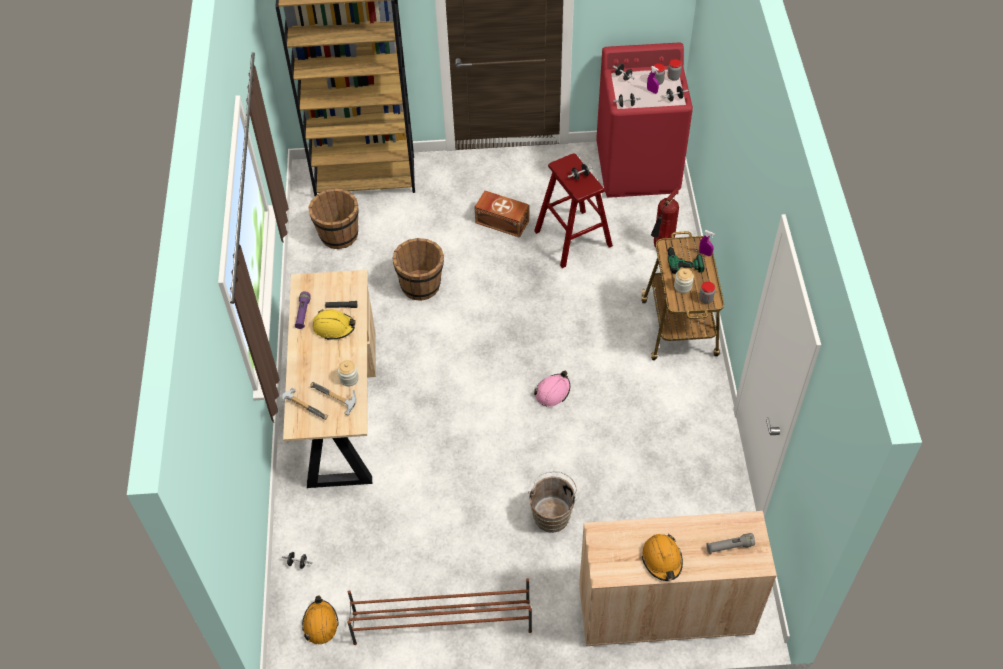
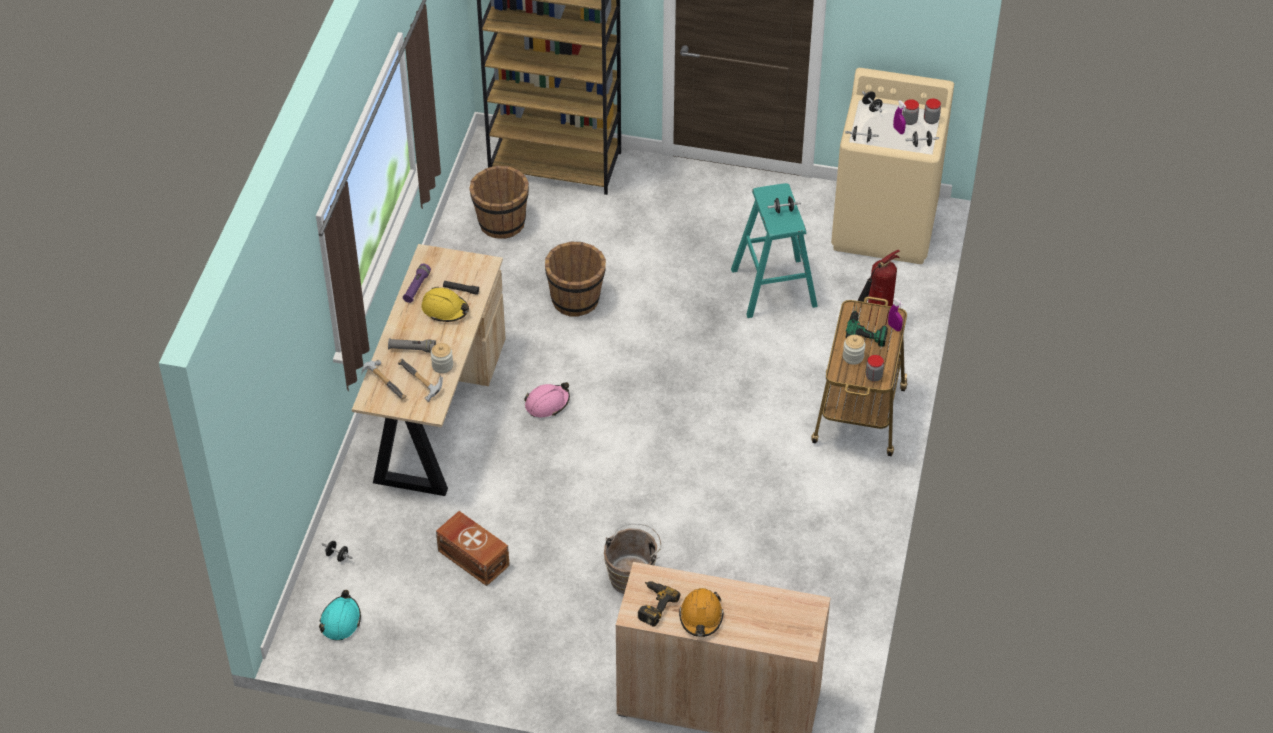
camera: 15 degrees right, 5 degrees down
(320, 624) = (340, 621): orange hard hat -> turquoise hard hat
(441, 622) = (469, 652): brown shoe rack -> none
(501, 221) = (697, 249): brown storage box -> brown storage box (473, 557)
(552, 392) = (683, 449): pink hard hat -> pink hard hat (547, 403)
(573, 238) = (774, 288): red stool -> turquoise stool
(616, 559) = (653, 605): none -> power drill
(638, 168) = (885, 225): red washing machine -> beige washing machine
(729, 546) = (779, 622): grey flashlight -> grey flashlight (412, 349)

